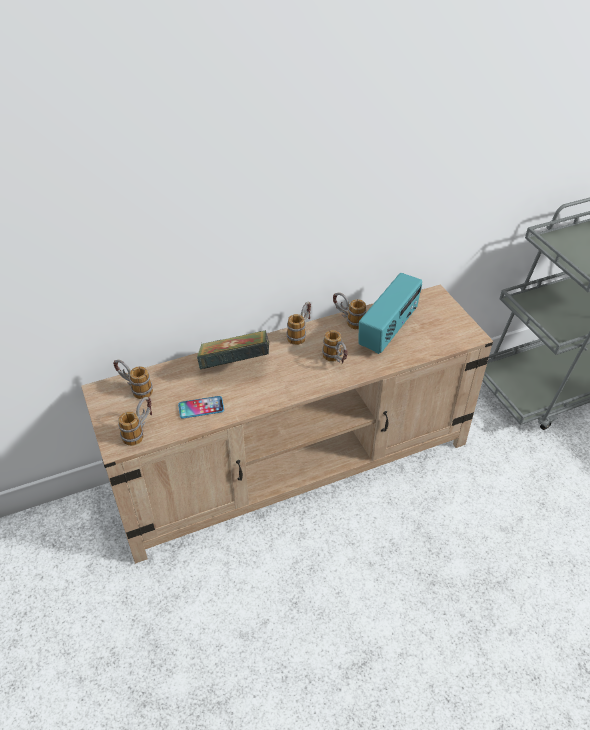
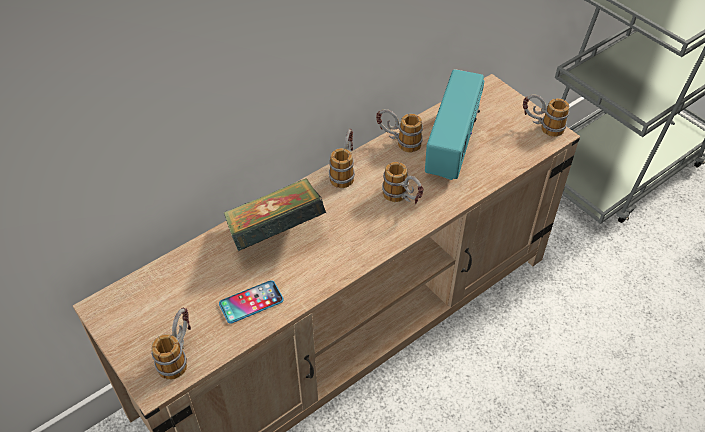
camera: 15 degrees left, 5 degrees up
(135, 389) = (151, 294): mug -> mug (541, 127)

